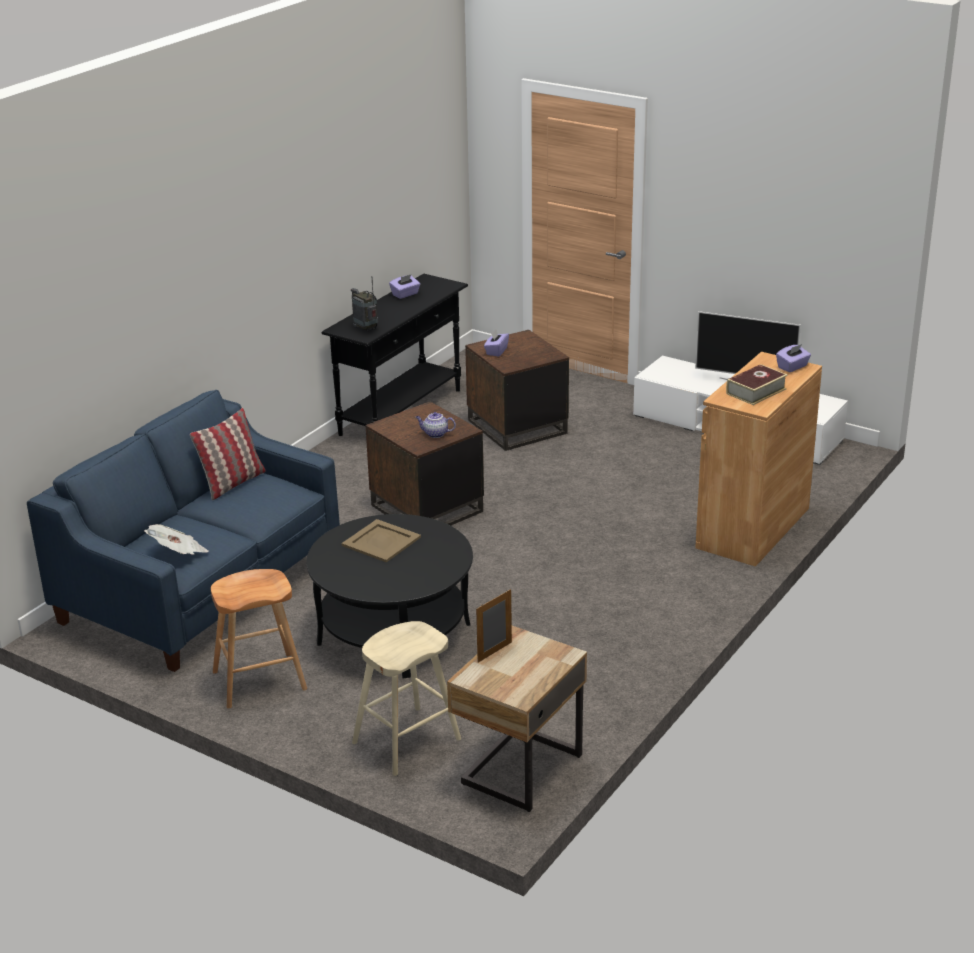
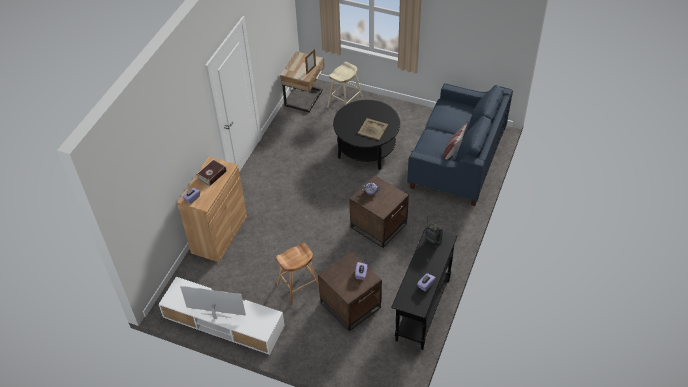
camera: 170 degrees right, 20 degrees up
(178, 553) = (449, 109): newspaper -> none
(259, 681) = (408, 119): brown stool -> brown stool (299, 287)

